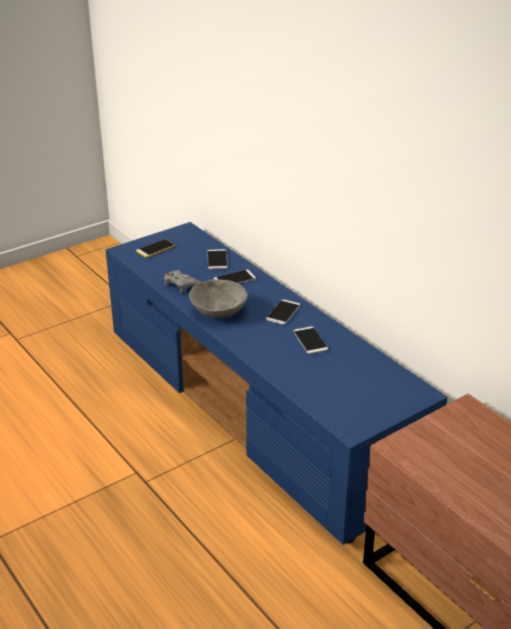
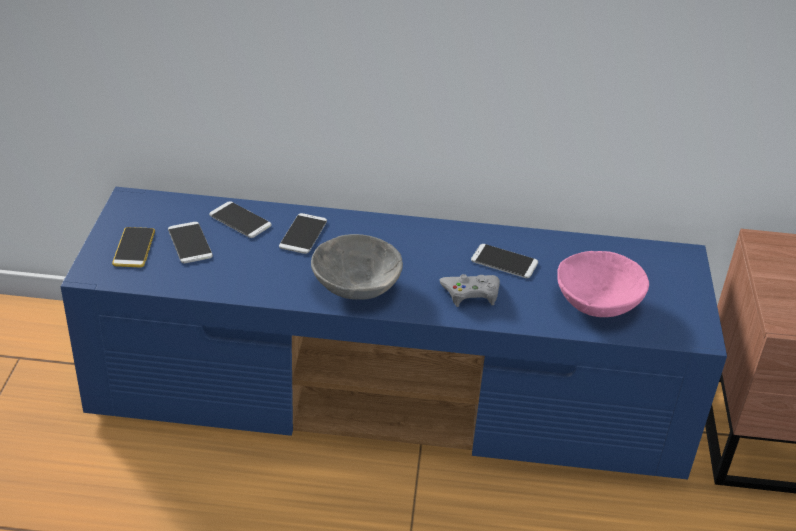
camera: 50 degrees left, 5 degrees up
(181, 284) = (252, 277): grey game controller -> grey game controller (471, 293)
(283, 312) = (424, 245): phone -> phone (190, 243)
(325, 384) = (598, 303): none -> pink bowl

